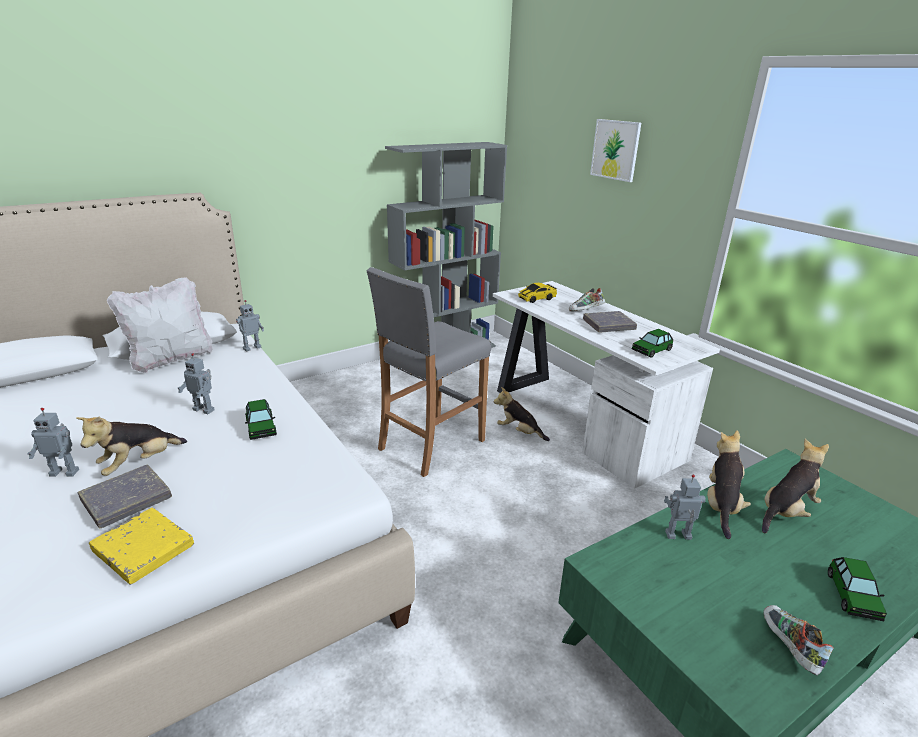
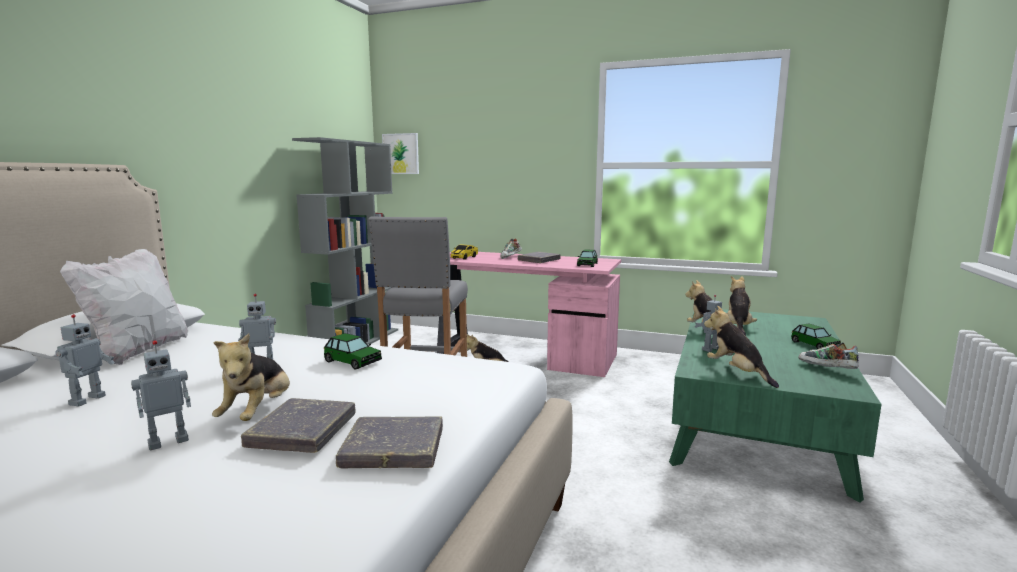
camera: 35 degrees left, 15 degrees down
(143, 549) = (393, 449): yellow book -> grey book
(252, 348) = (231, 327): toy robot -> toy robot (86, 400)
(580, 421) = (522, 354): white desk -> pink desk
(615, 150) = (494, 137): picture -> picture (401, 154)
(647, 590) = (737, 373): none -> plush toy

